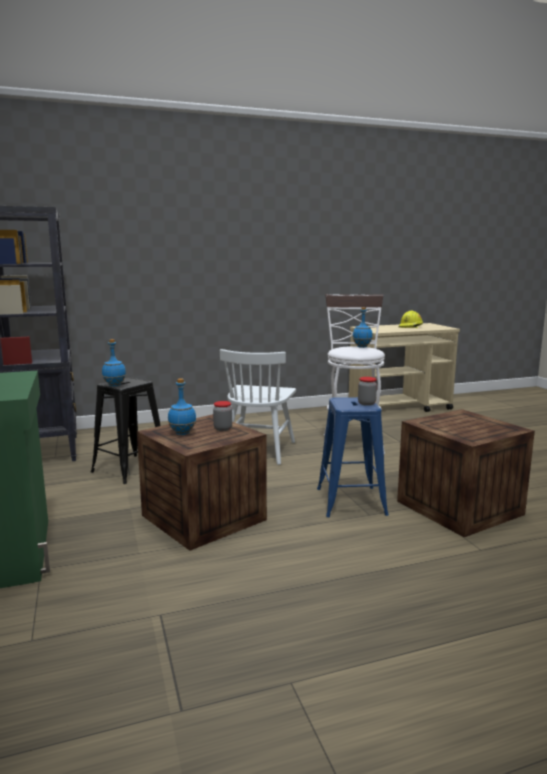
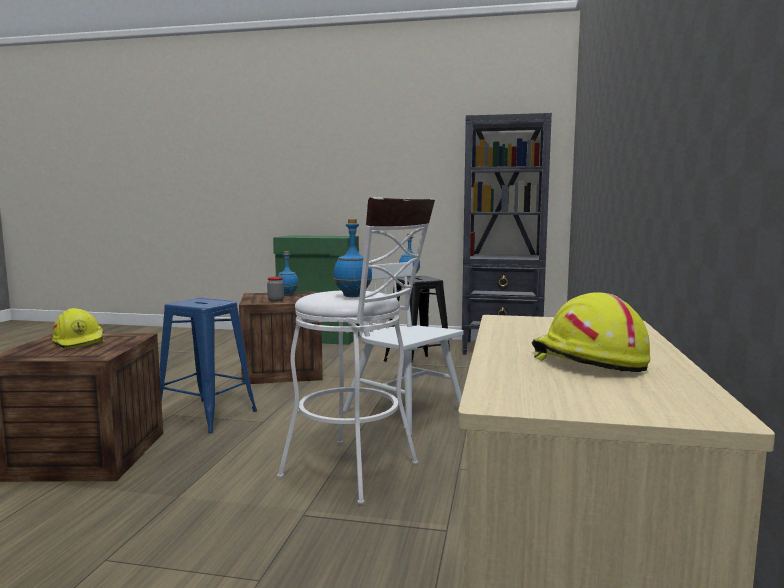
camera: 120 degrees right, 5 degrees down
(366, 403) = (187, 303): jar -> none
(461, 428) = (80, 342): none -> yellow hard hat

